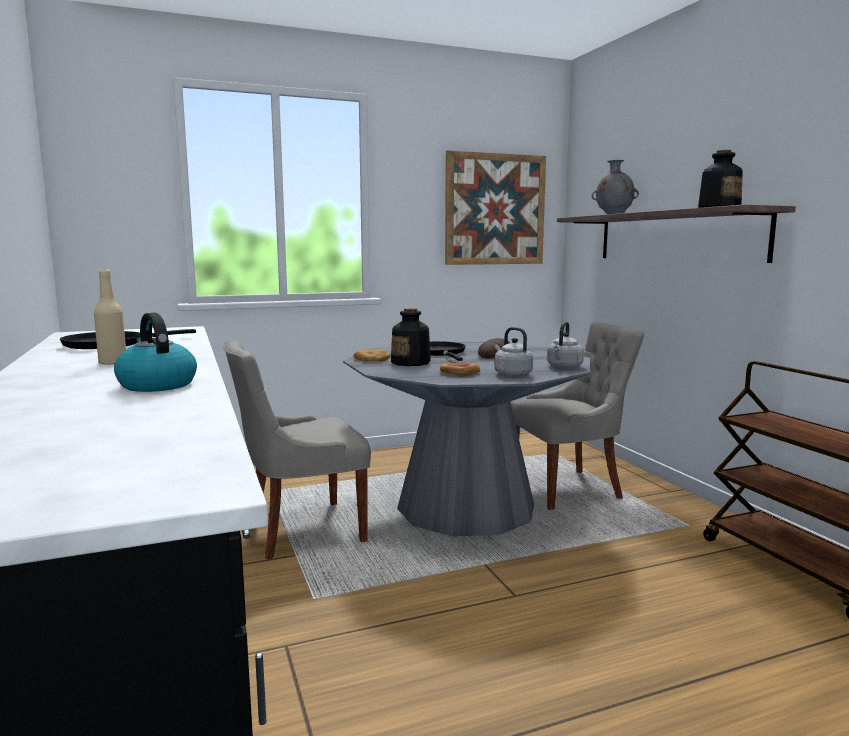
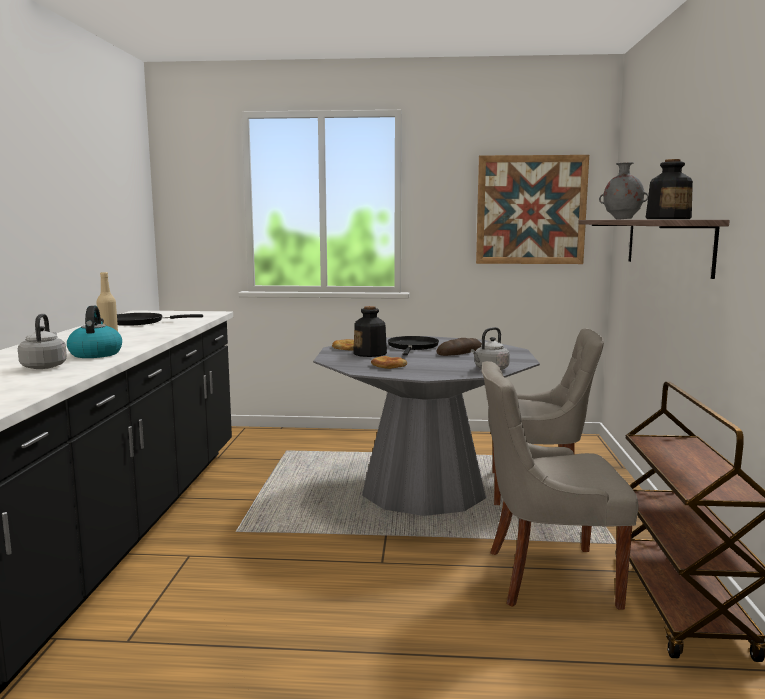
camera: 25 degrees right, 0 degrees up
(301, 530) = (277, 483): grey chair -> grey chair (547, 576)
(511, 374) = (427, 371): grey kettle -> grey kettle (45, 366)

